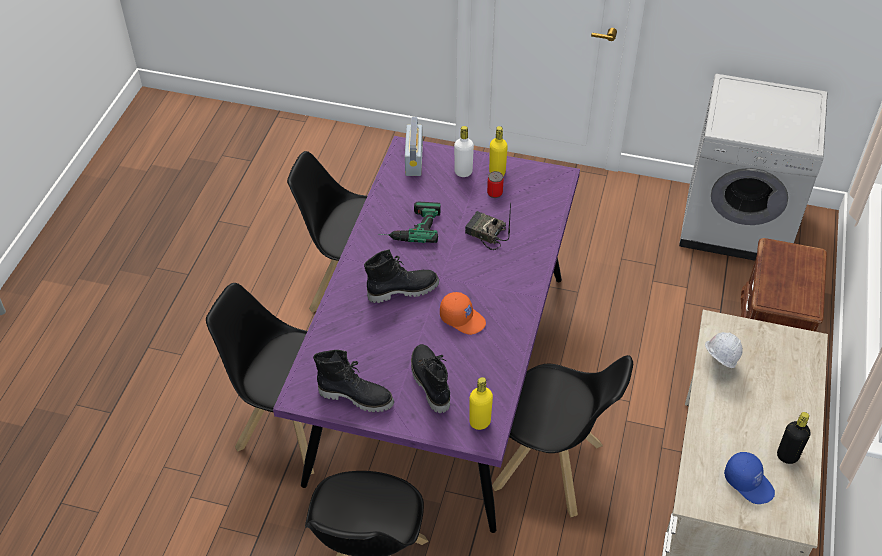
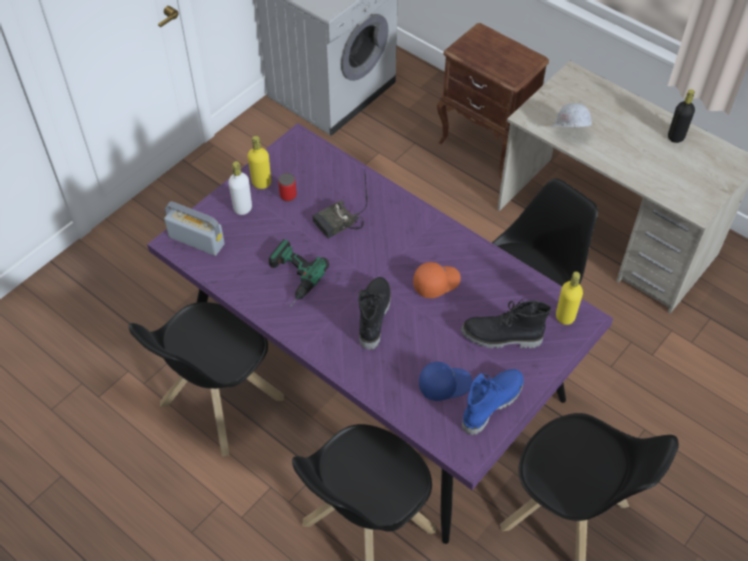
camera: 65 degrees left, 5 degrees up
(356, 396) = (491, 404): black boot -> blue boot
(749, 482) = (691, 170): blue cap -> blue cap (444, 384)

